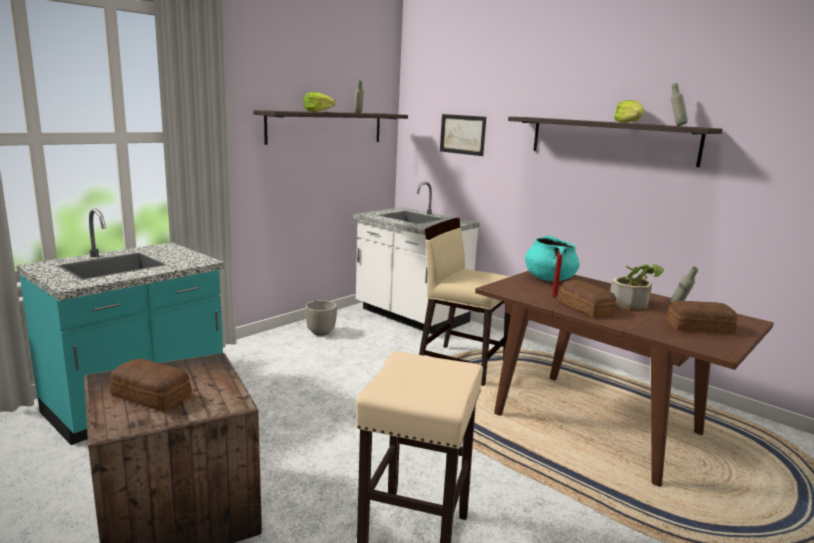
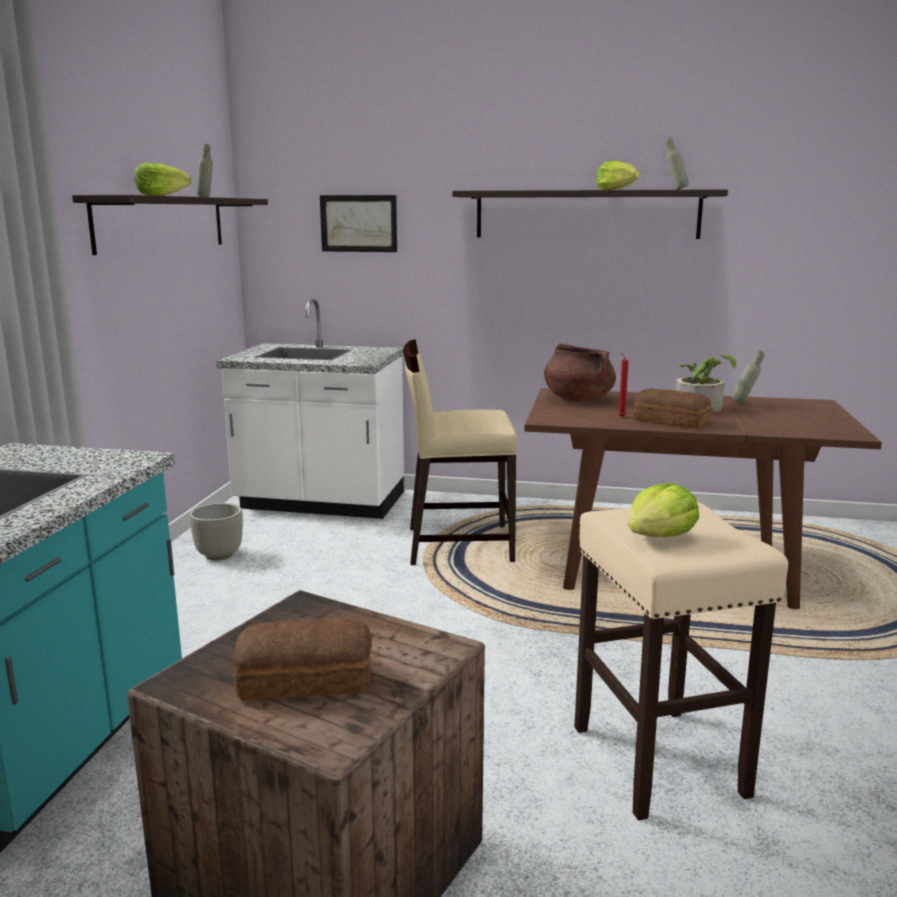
camera: 30 degrees left, 0 degrees up
(404, 378) = (660, 537): none -> lettuce
(549, 279) = (577, 399): turquoise cooking pot -> brown cooking pot
(698, 327) = (793, 417): bread -> none

